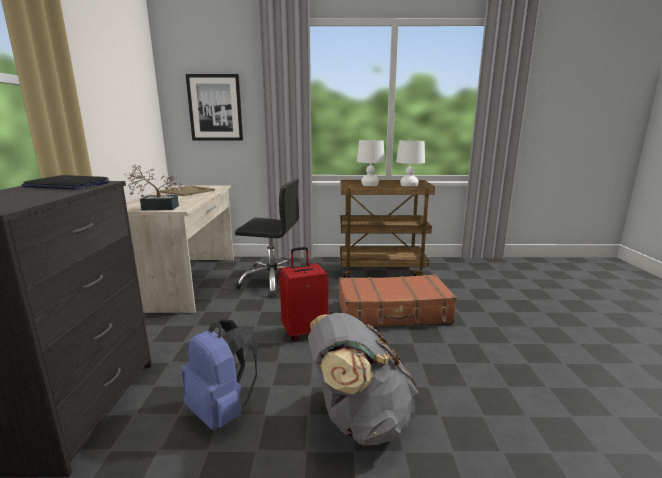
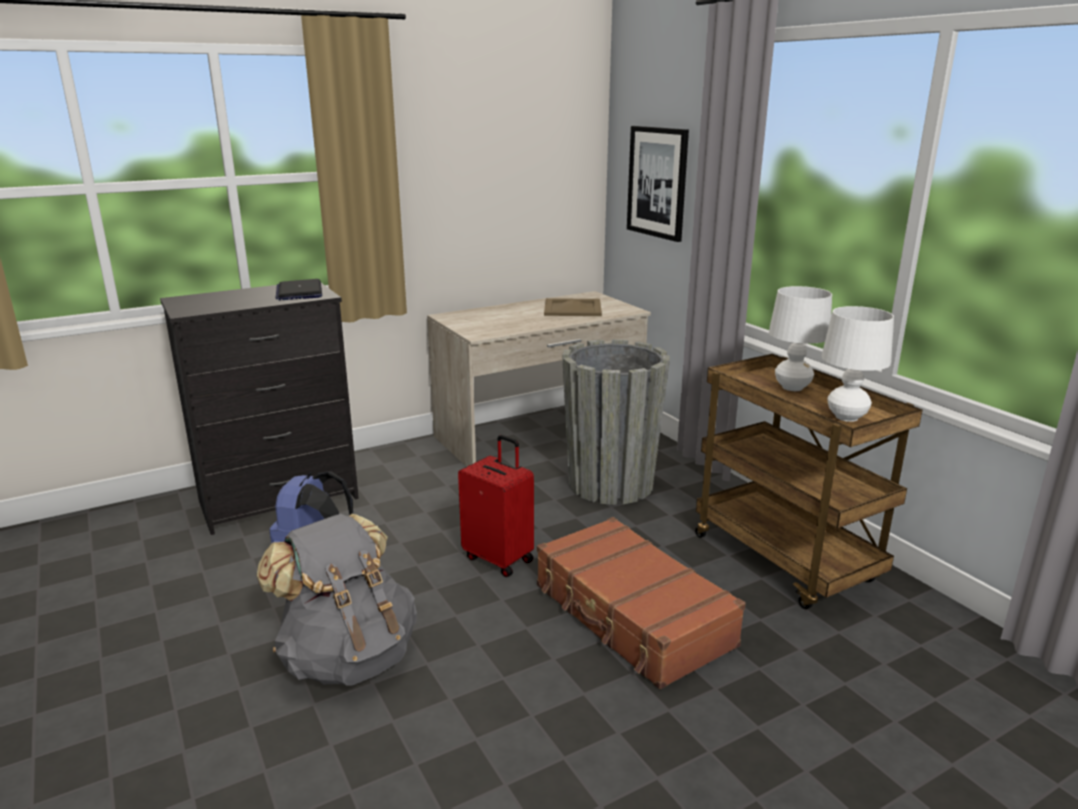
camera: 60 degrees right, 5 degrees up
(156, 208) = (469, 325): potted plant -> none
(273, 281) = (610, 484): black office chair -> grey planter

